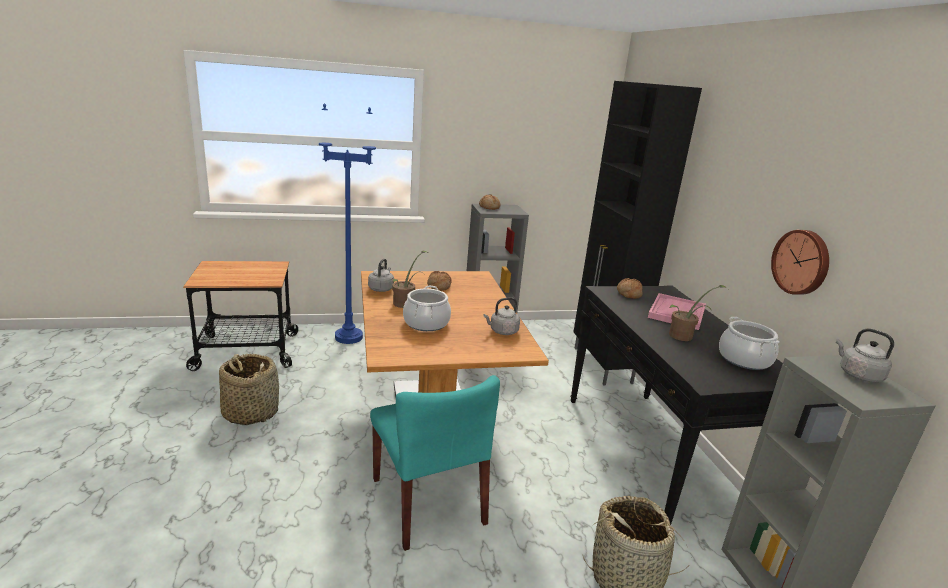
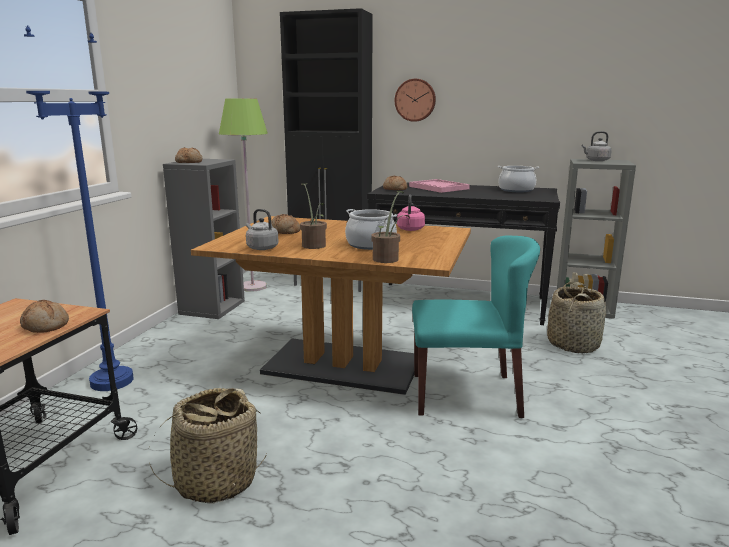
camera: 60 degrees left, 5 degrees down
(248, 280) = (46, 325): none -> bread
(502, 331) = (410, 229): grey kettle -> pink kettle
(547, 332) = (253, 287): none -> green floor lamp
(684, 336) = (477, 192): potted plant -> potted plant (388, 258)
(802, 262) = (512, 119): wall clock -> wall clock (415, 100)

